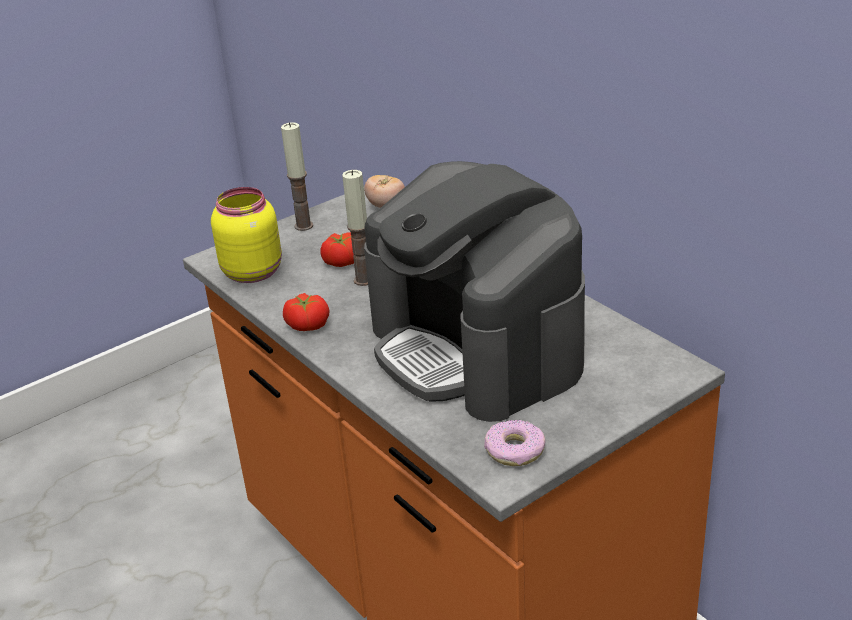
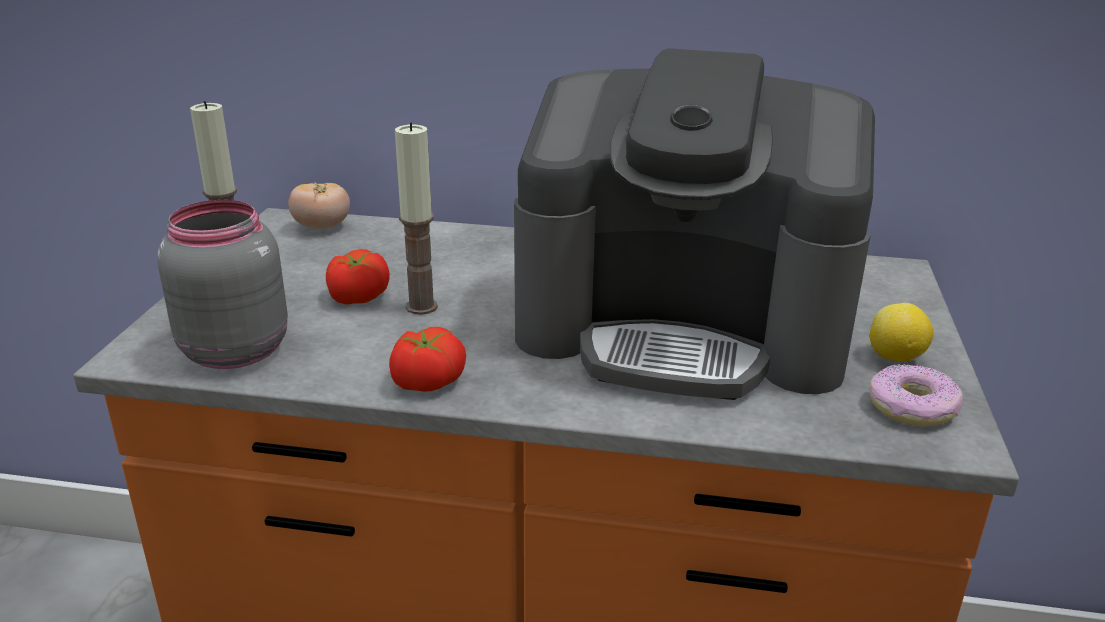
camera: 45 degrees left, 5 degrees down
(252, 271) = (233, 350): yellow jar -> grey jar
(561, 422) = (895, 358): none -> lemon

